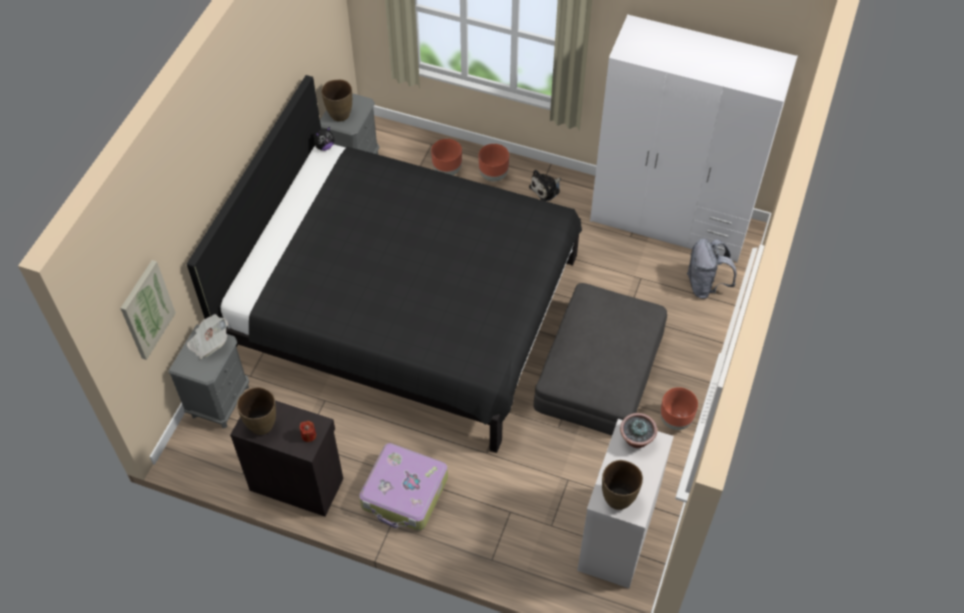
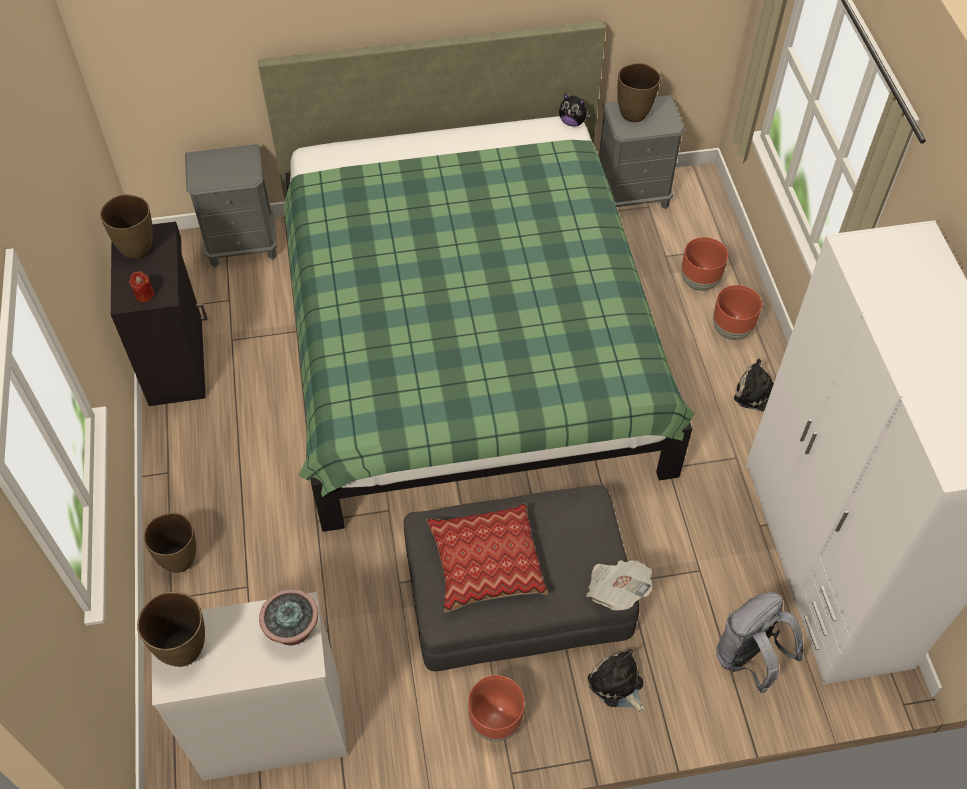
camera: 60 degrees right, 0 degrees up
(146, 310) = (170, 56): picture -> none
(209, 343) = (239, 165): newspaper -> newspaper (616, 590)
(405, 309) = (467, 341): black bed -> green bed
(405, 493) = (216, 465): suitcase -> none
(465, 543) = (180, 559): none -> brown vase
(599, 361) = (486, 563): none -> pillow
(686, 352) = (617, 685): none -> plush toy

